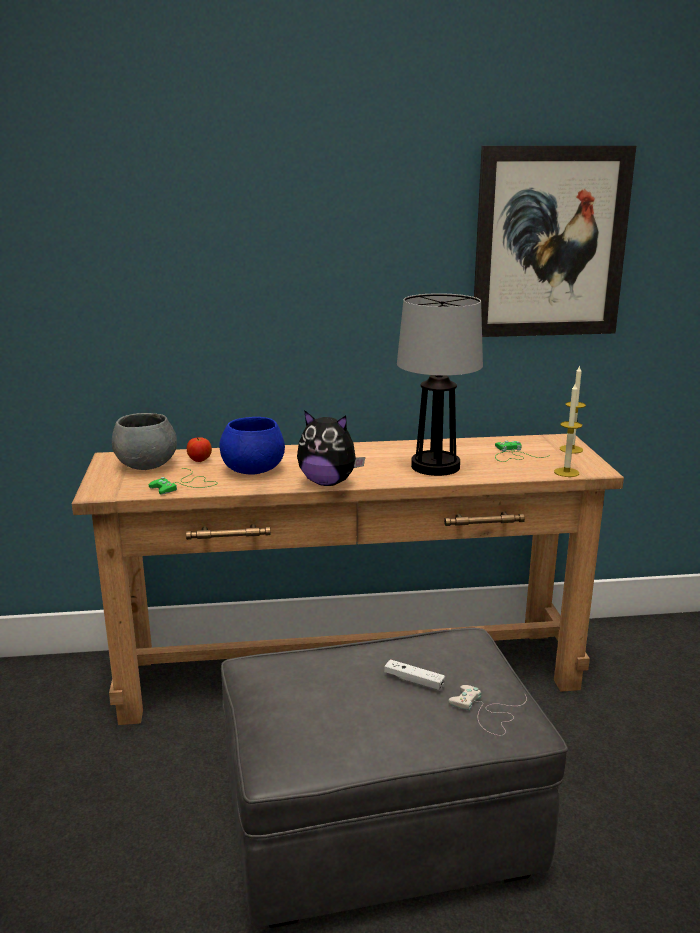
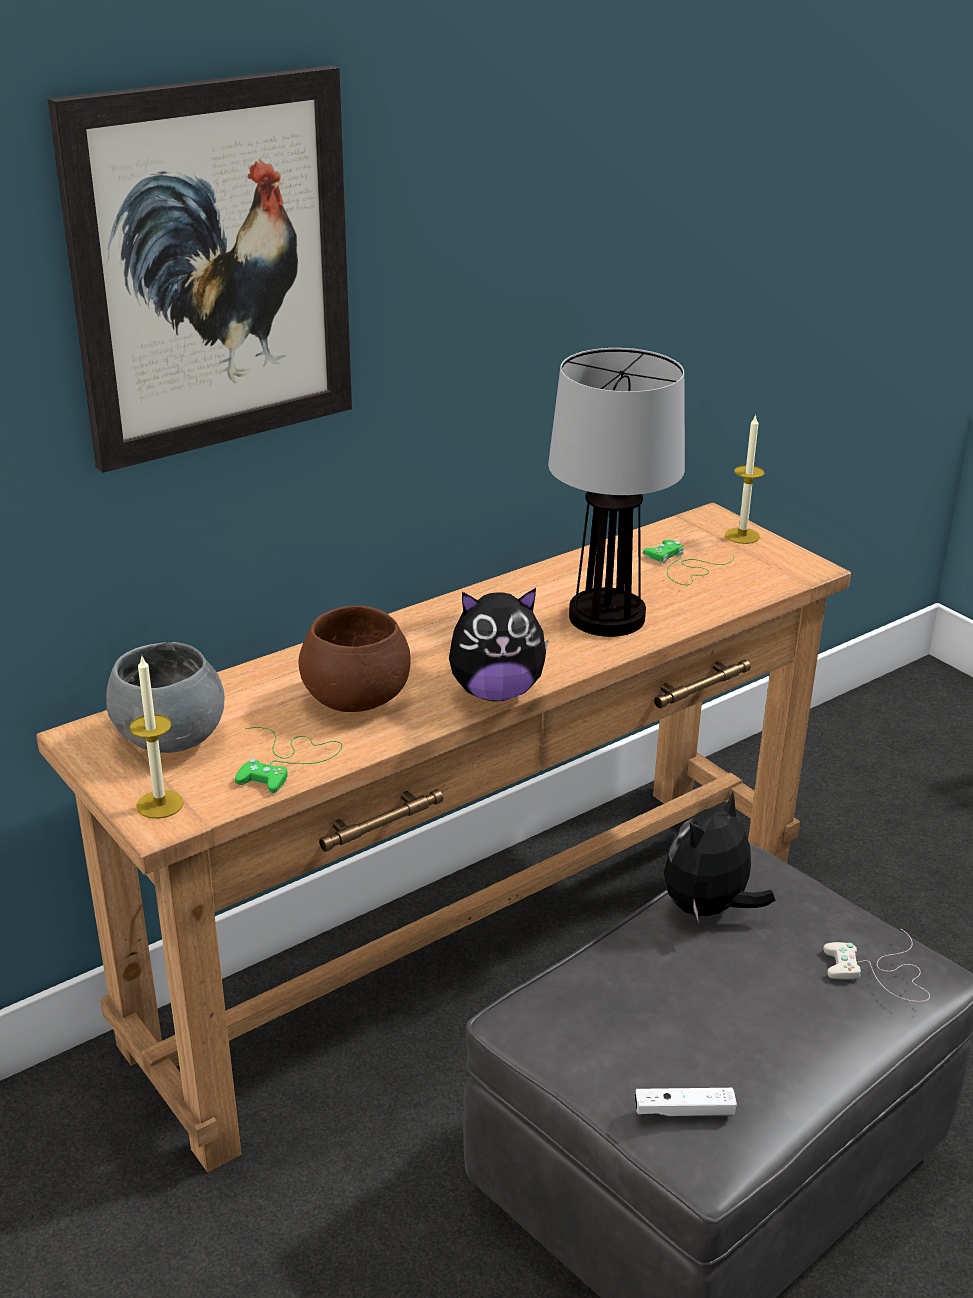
camera: 30 degrees left, 10 degrees up
(199, 461) = (246, 702): apple -> none
(254, 470) = (357, 699): blue bowl -> brown bowl
(414, 649) = (708, 909): none -> plush toy
(414, 681) = (759, 960): white game controller -> white game controller (684, 1111)
(550, 243) = (682, 227): picture -> picture (212, 268)
(566, 472) = (779, 582): candle -> candle (160, 804)

